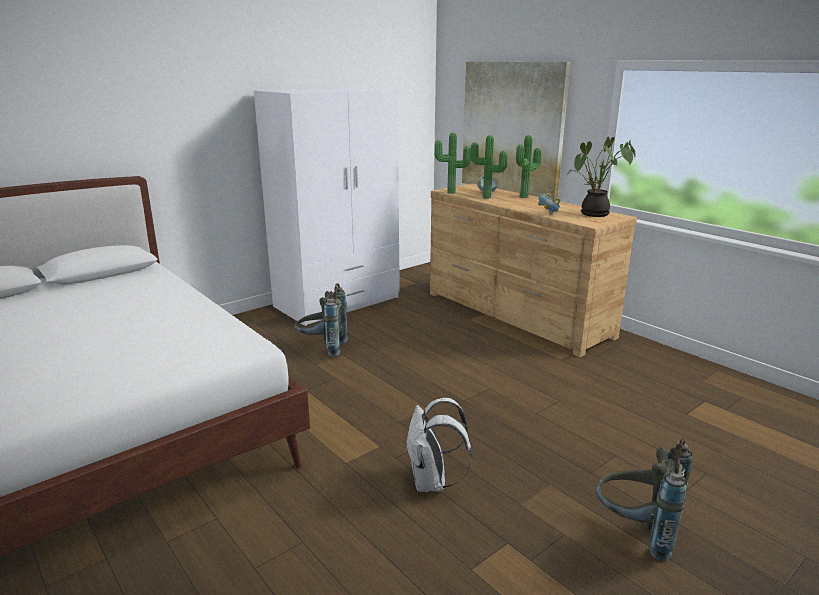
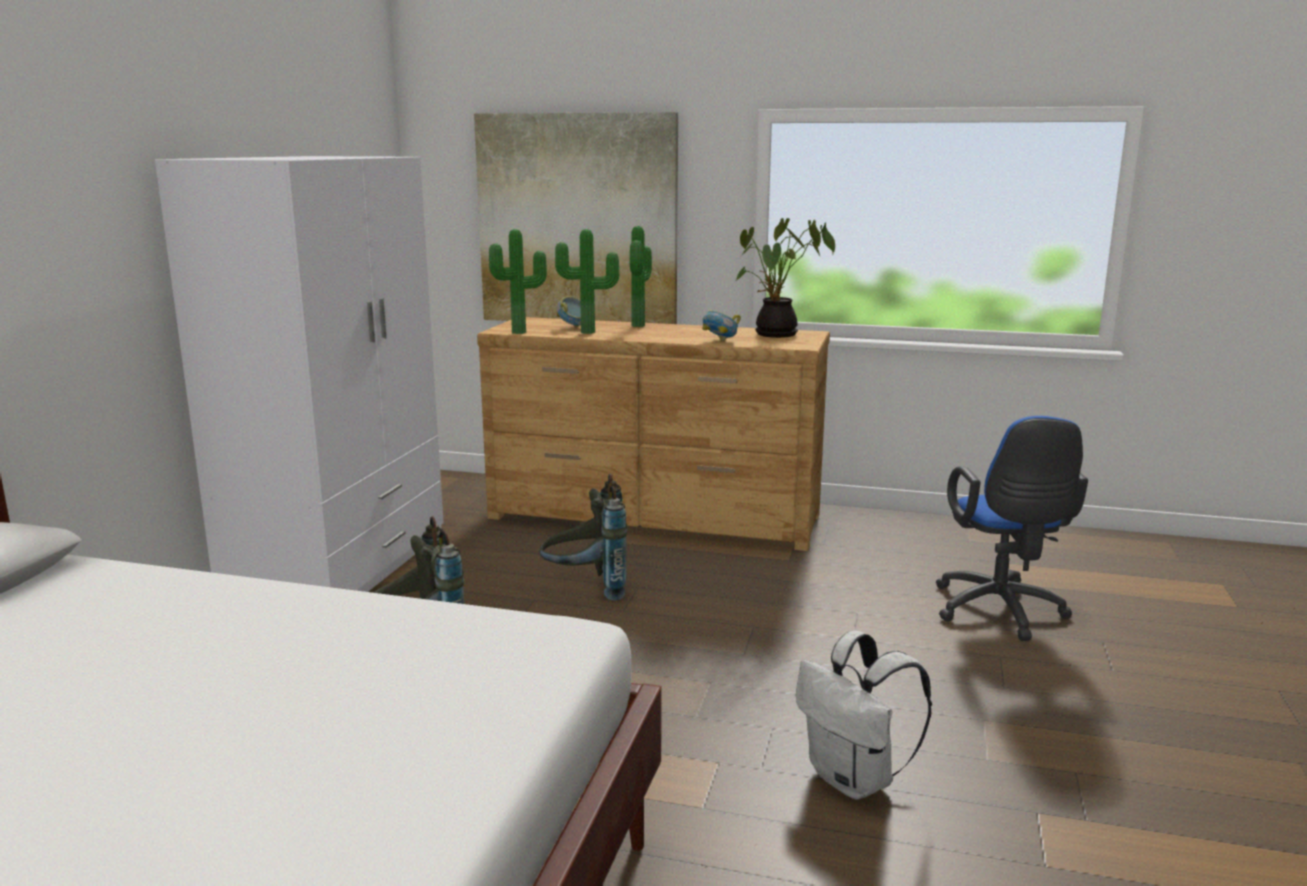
camera: 35 degrees left, 5 degrees down
(635, 532) = (1131, 734): grey backpack -> grey backpack (586, 589)
(655, 431) = (1000, 613): none -> blue office chair

